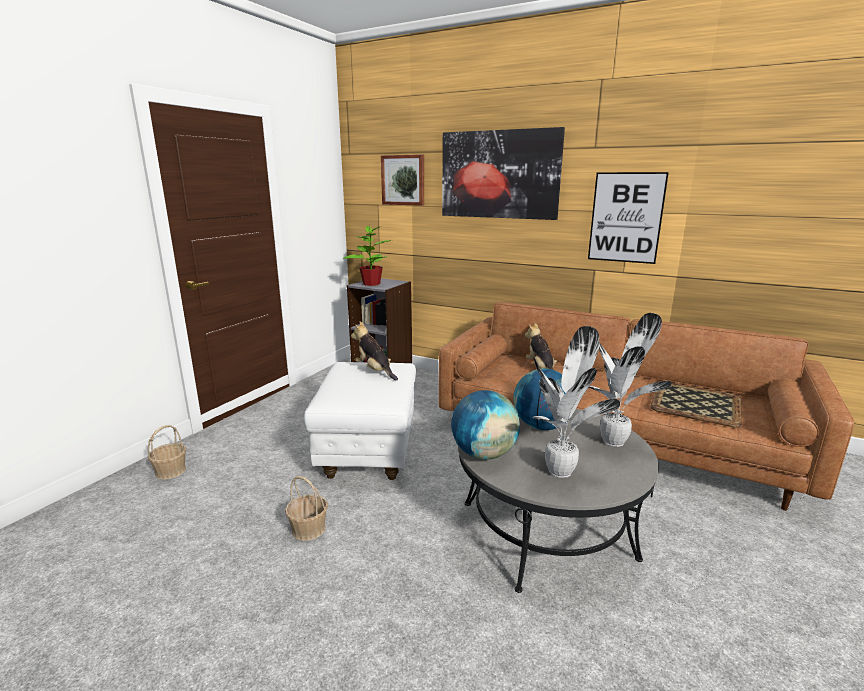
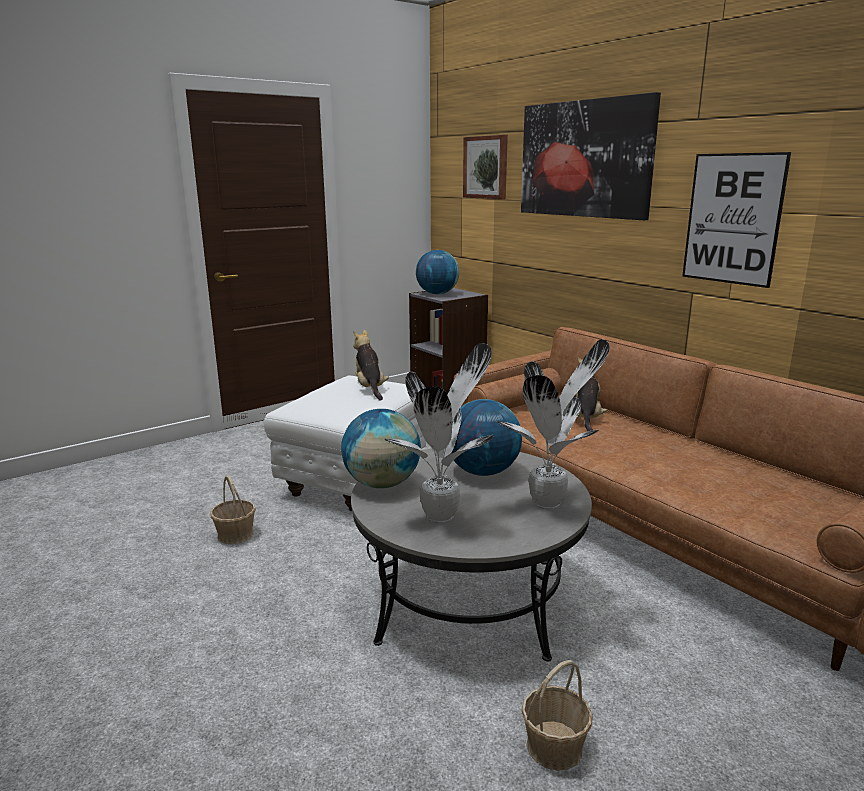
camera: 25 degrees right, 0 degrees up
(171, 471) = (168, 460): basket -> basket (555, 746)
(371, 284) = (437, 294): potted plant -> globe
(695, 403) = (752, 491): tray -> none

